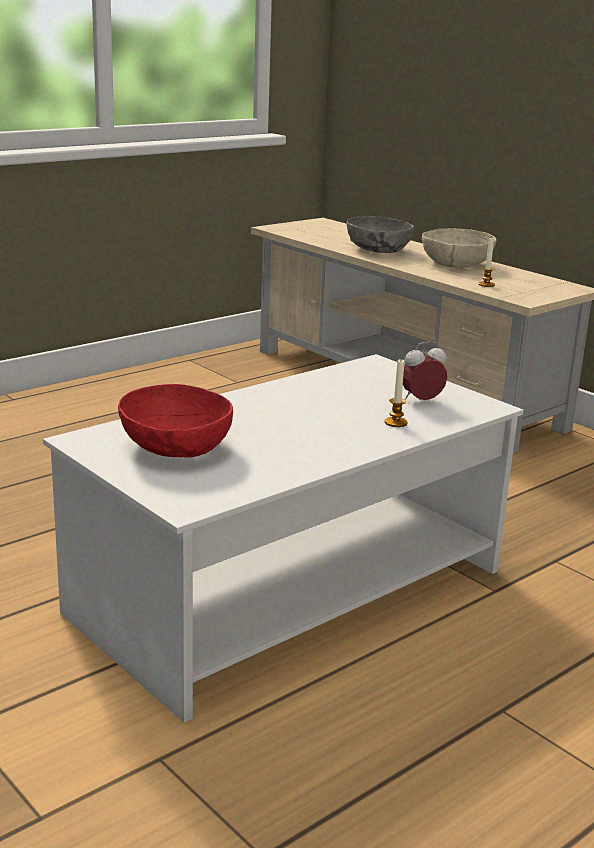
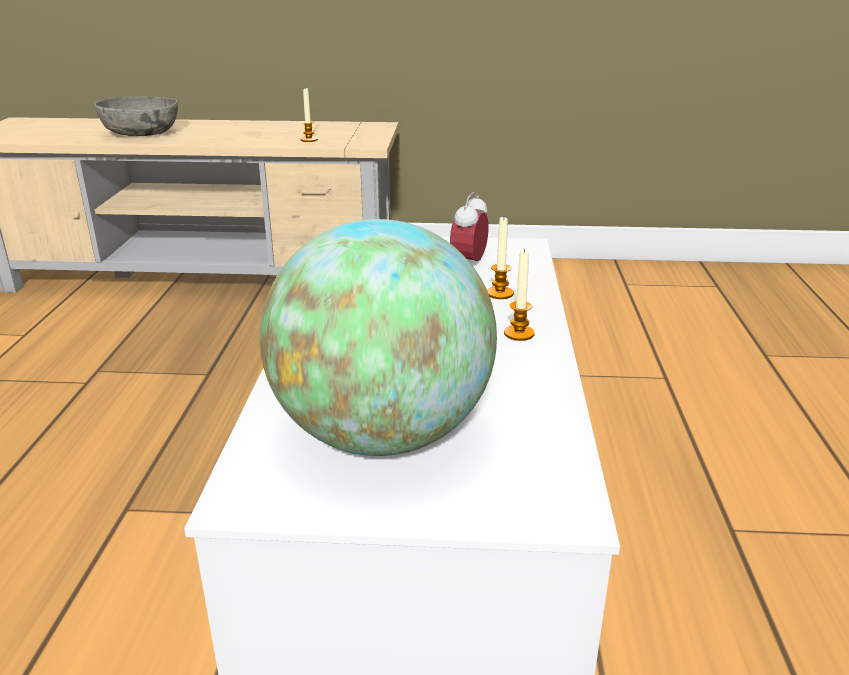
camera: 45 degrees left, 5 degrees up
(176, 447) = (382, 434): red bowl -> globe
(351, 444) = (519, 334): none -> candle
(455, 264) = (241, 129): beige bowl -> none

